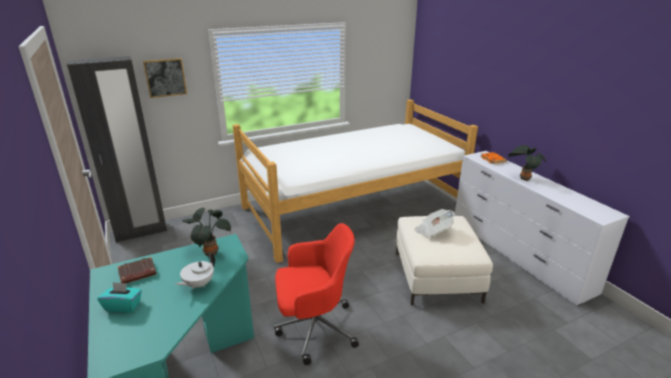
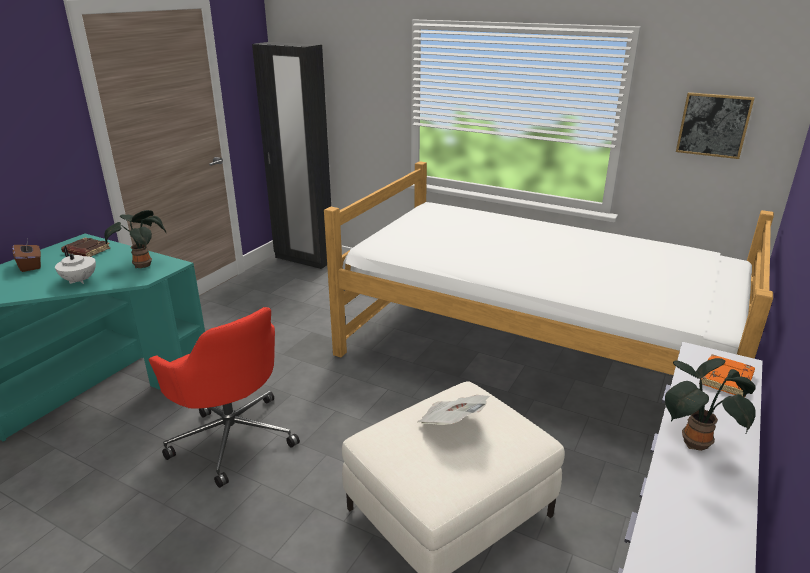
camera: 55 degrees right, 0 degrees up
(123, 306) = (31, 265): turquoise tissue box -> brown tissue box
(165, 77) = (357, 78): picture -> picture (713, 125)
(198, 284) = (79, 281): white teapot -> white teapot turned 135 degrees counterclockwise

